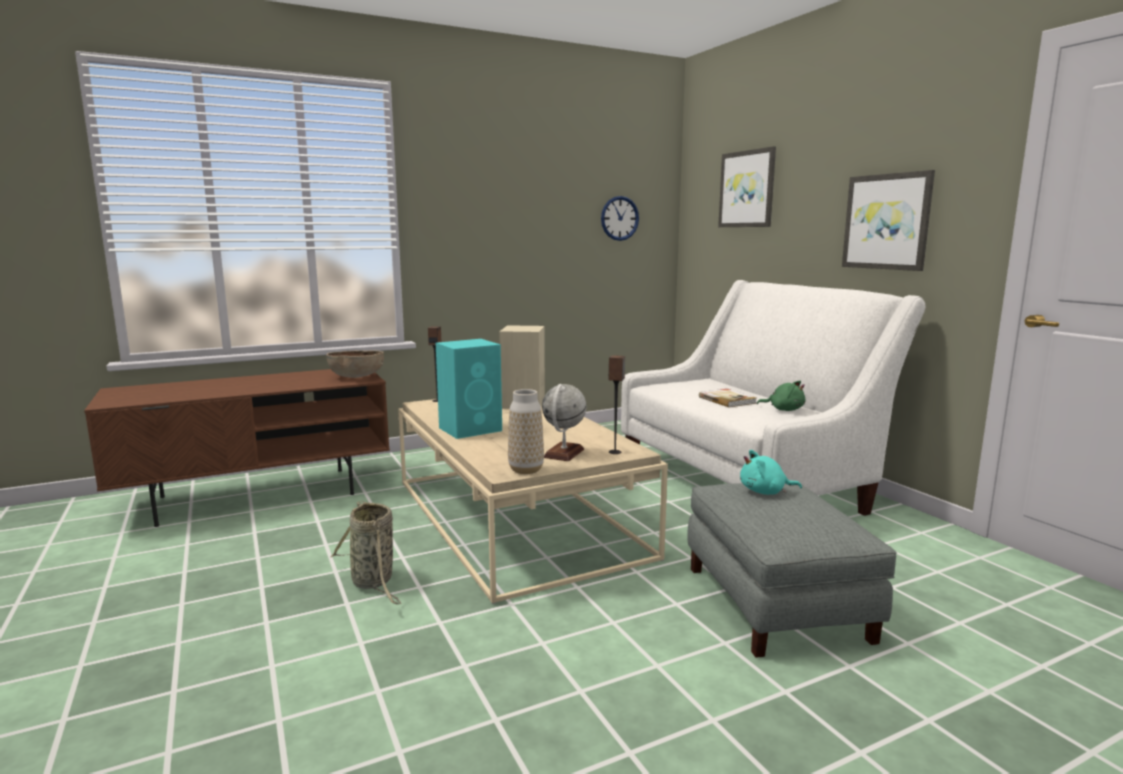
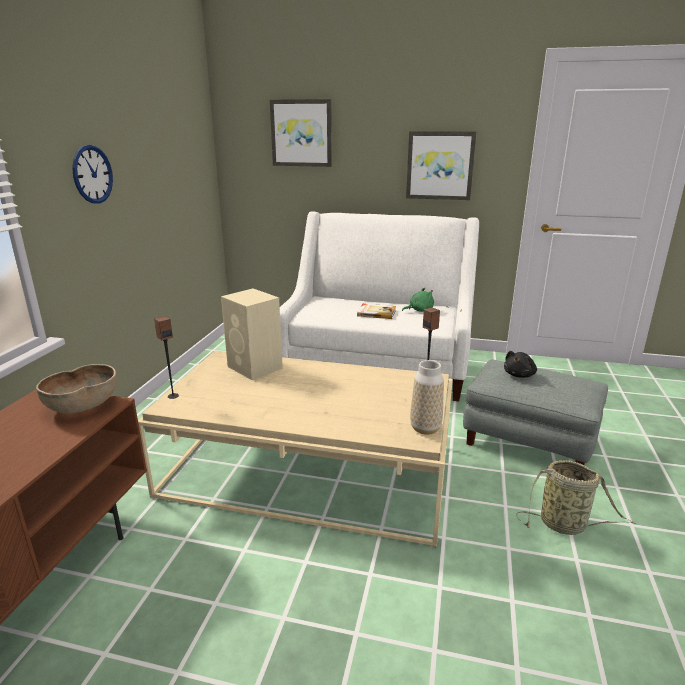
camera: 50 degrees left, 10 degrees up
(373, 582) = (334, 599): basket -> basket (565, 525)
(471, 429) = (289, 412): turquoise speaker -> none
(564, 453) = (405, 401): globe -> none
(619, 218) = (184, 160): wall clock -> wall clock (92, 174)
(765, 492) = (519, 375): turquoise plush toy -> black plush toy

